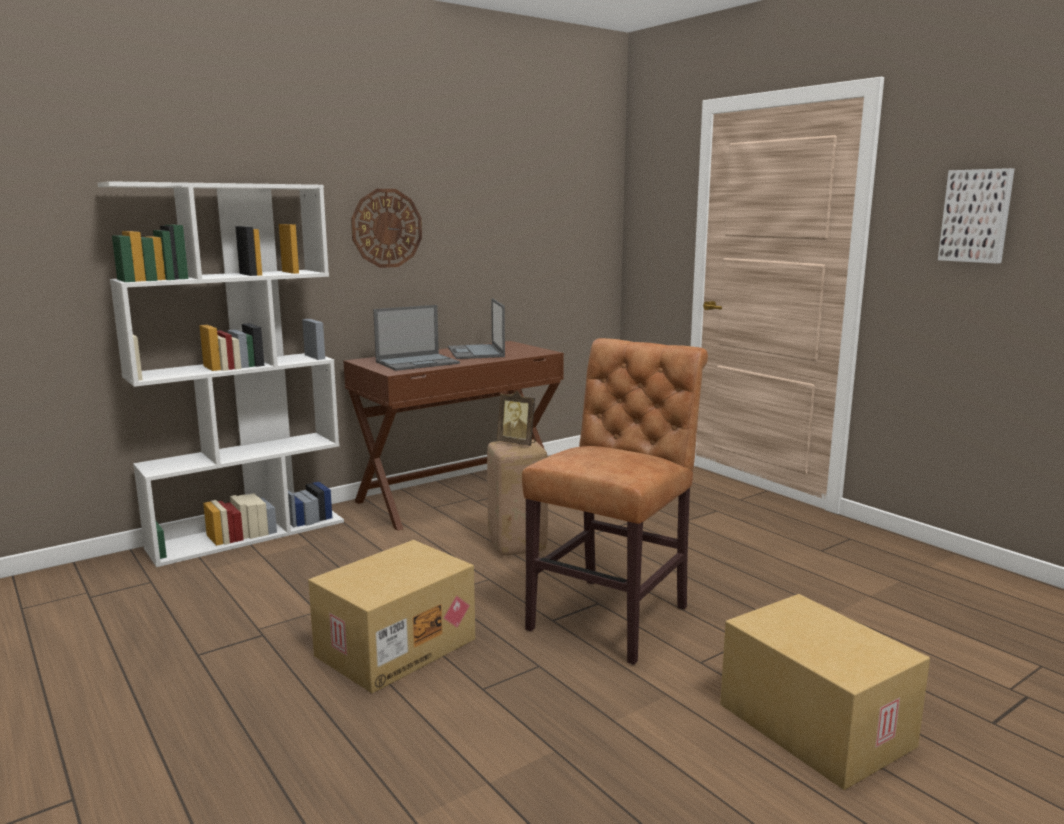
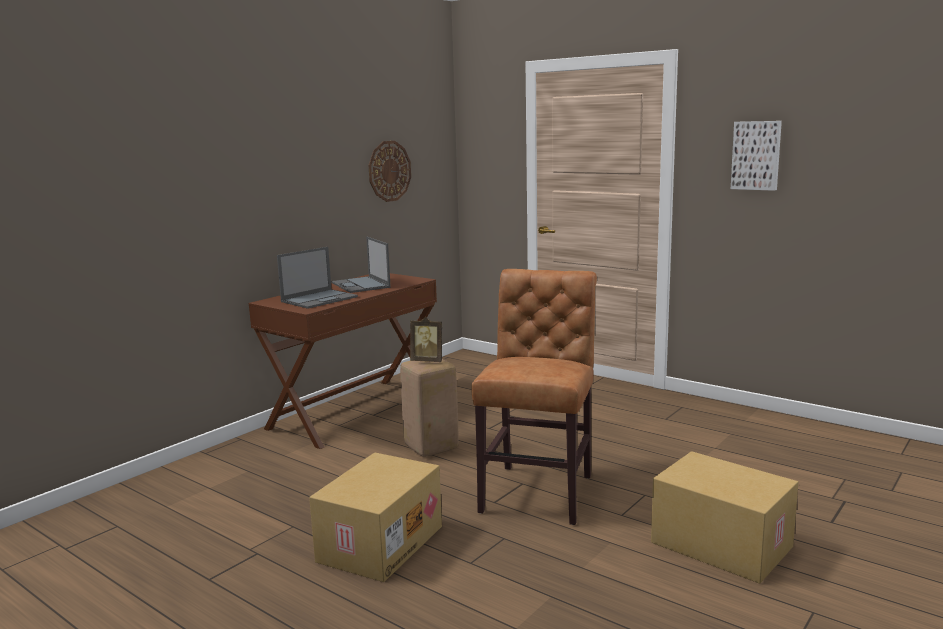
camera: 15 degrees left, 0 degrees up
(248, 534) = (182, 471): white bookcase -> none
(386, 228) = (276, 181): wall clock -> wall clock (389, 171)

